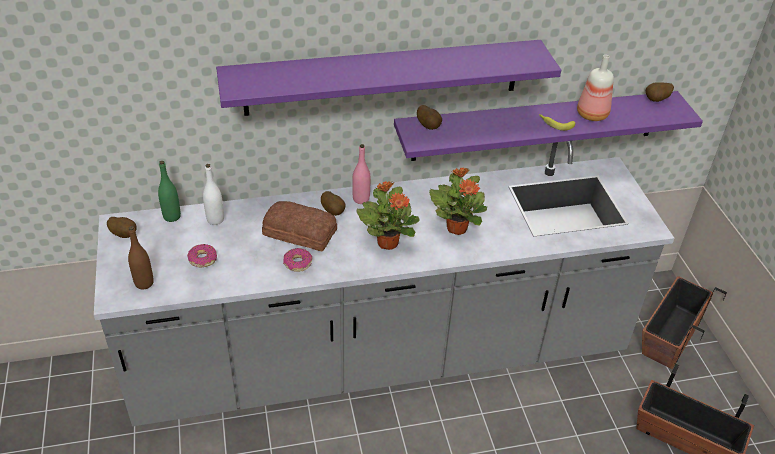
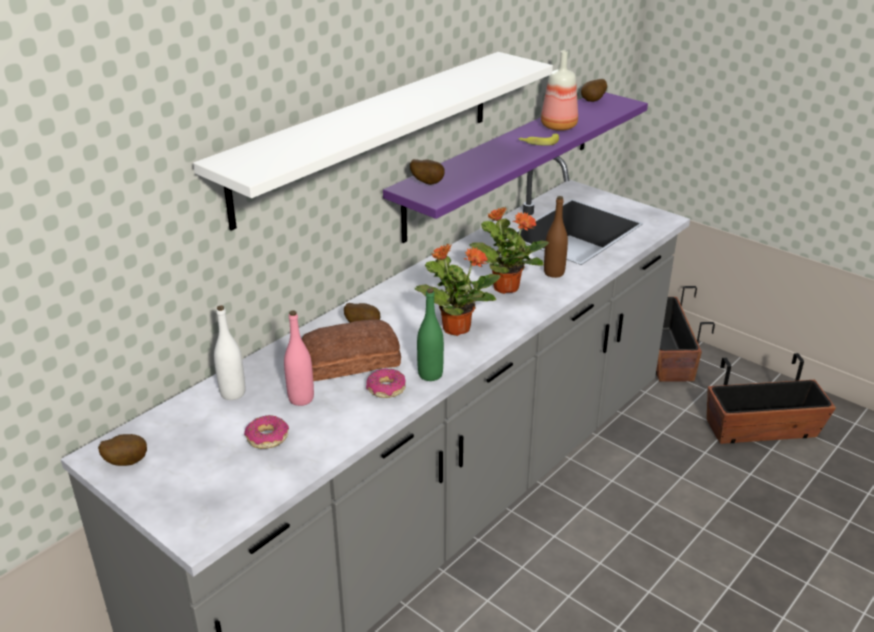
camera: 35 degrees left, 10 degrees down
(144, 283) = (221, 498): brown bottle -> brown bottle (554, 273)
(172, 216) = (170, 415): green bottle -> green bottle (430, 374)
(361, 199) = (378, 304): pink bottle -> pink bottle (301, 398)
(383, 77) = (368, 134): purple shelf -> white shelf

